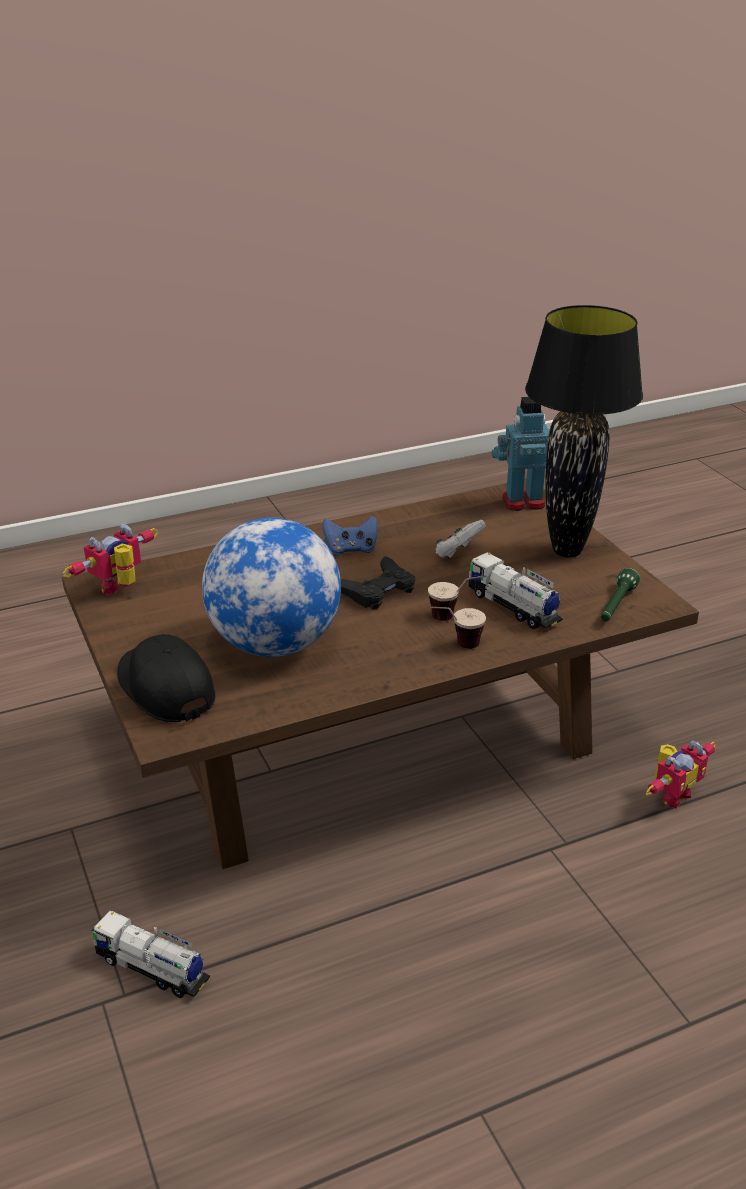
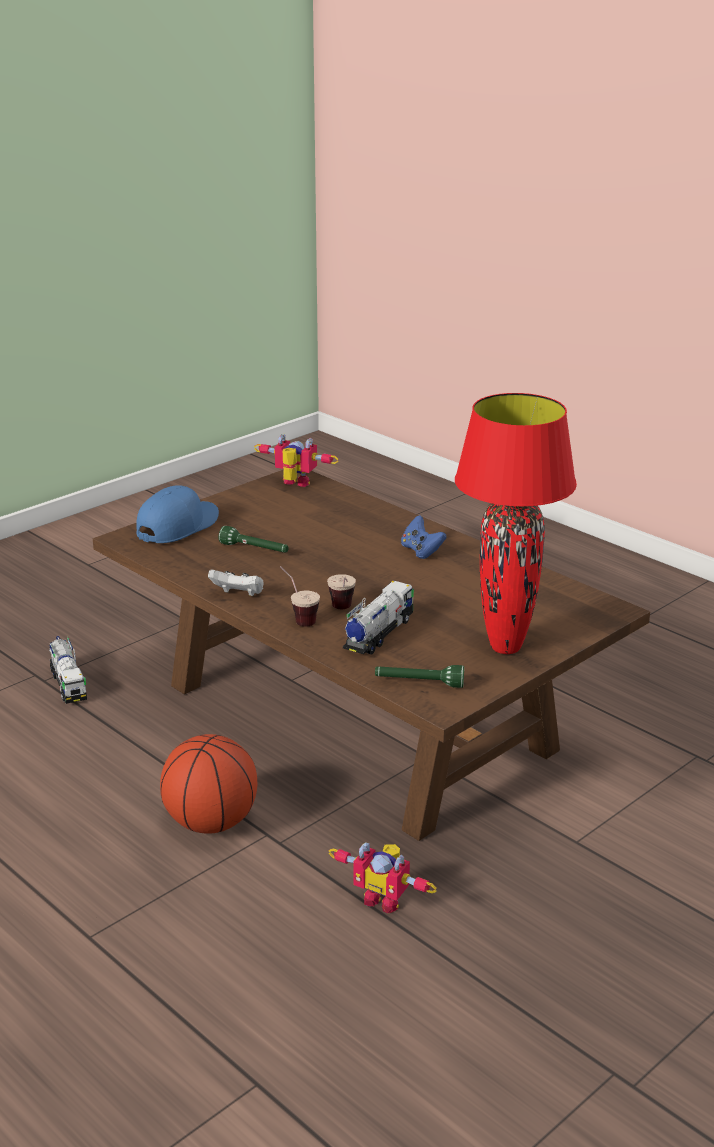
camera: 70 degrees right, 5 degrees down
(152, 969) = (68, 684): toy truck -> toy truck turned 150 degrees clockwise
(165, 688) = (178, 526): black cap -> blue cap
(274, 644) = (255, 550): globe -> green flashlight
(377, 590) = (362, 573): black game controller -> none
(458, 553) = (455, 596): white game controller -> white game controller (238, 595)
(517, 887) = (211, 823): none -> basketball
(523, 501) = (589, 613): toy robot -> none
(567, 551) = (505, 648): black table lamp -> red table lamp

